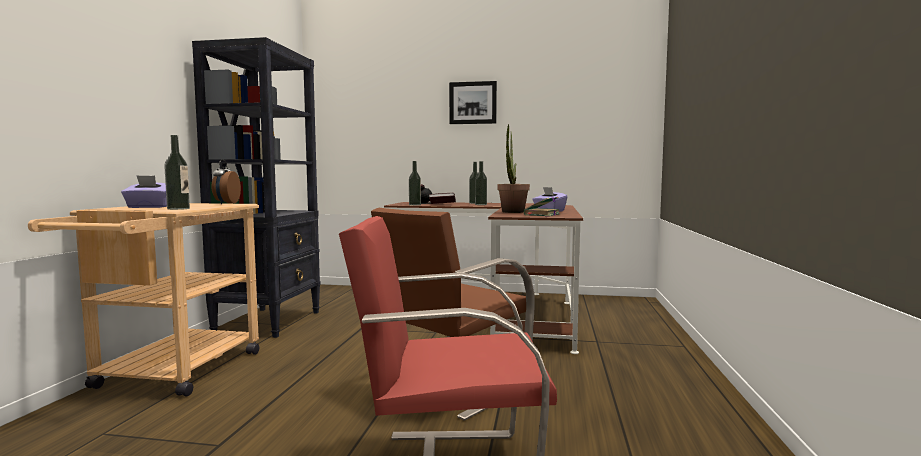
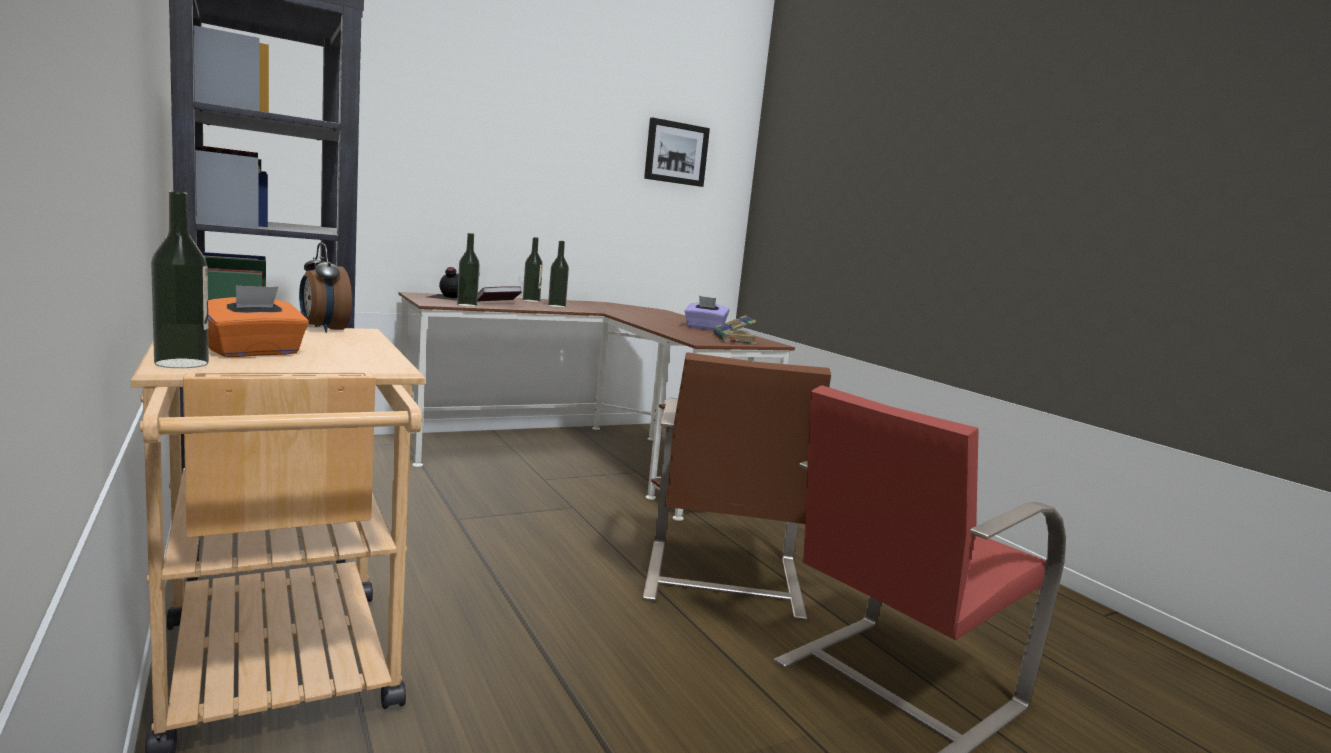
camera: 40 degrees left, 5 degrees up
(149, 207) = (254, 352): purple tissue box -> orange tissue box
(178, 209) = (365, 360): bottle -> bottle (181, 363)
(473, 103) = (522, 141): picture -> picture (676, 153)
(512, 212) = (680, 332): potted plant -> none

